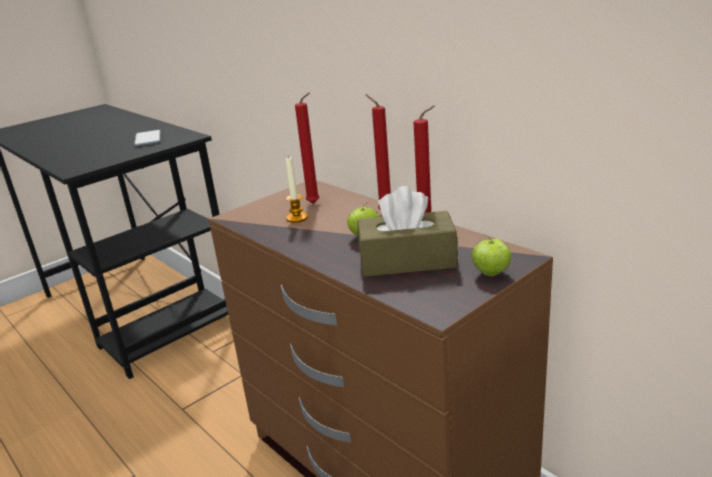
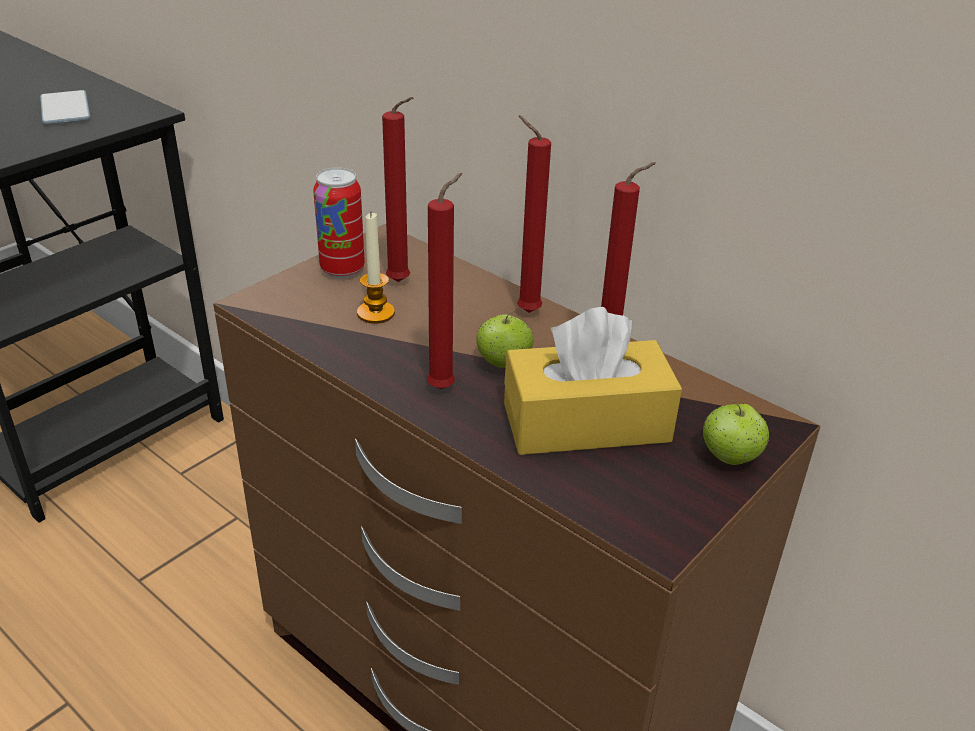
camera: 10 degrees left, 10 degrees up
(283, 200) = (342, 269): none -> can
(328, 248) = (445, 387): none -> red candle
(407, 261) = (586, 423): brown tissue box -> yellow tissue box

